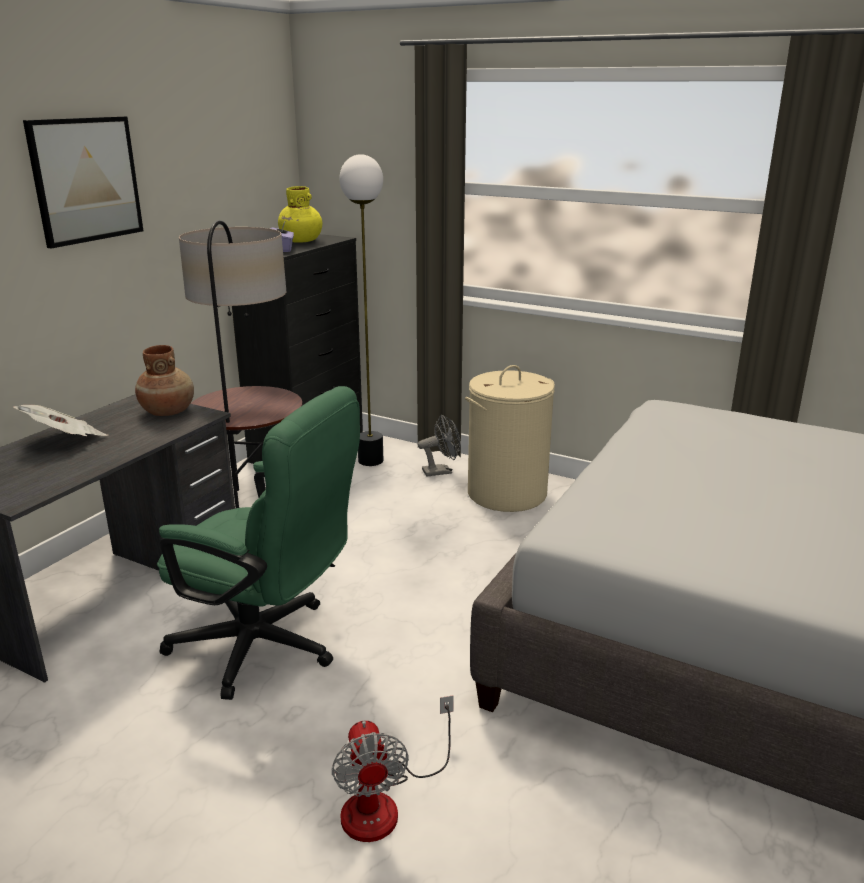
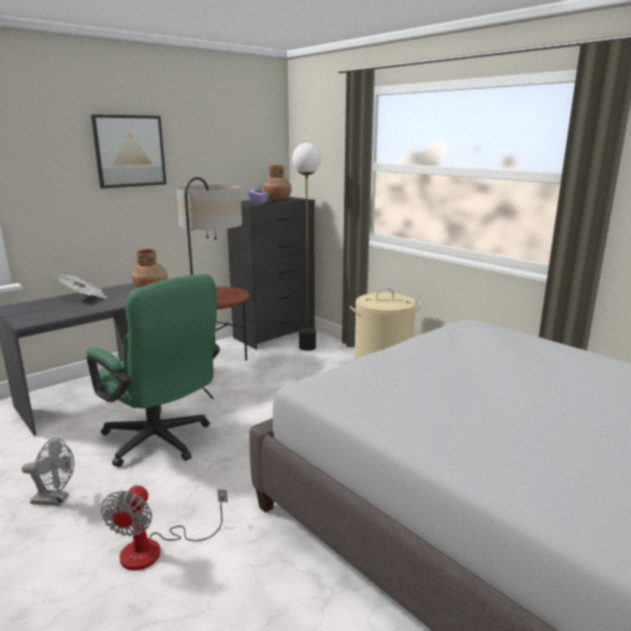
camera: 20 degrees right, 5 degrees down
(301, 241) = (277, 200): yellow vase -> brown vase
(441, 471) = (348, 360): grey fan -> grey fan (55, 499)

